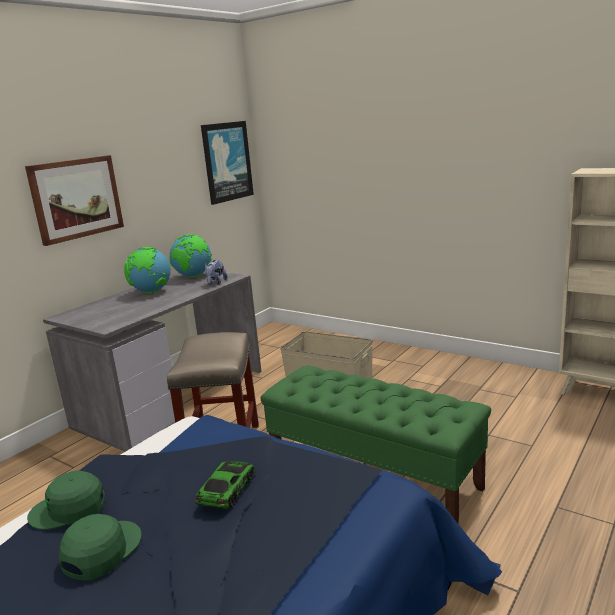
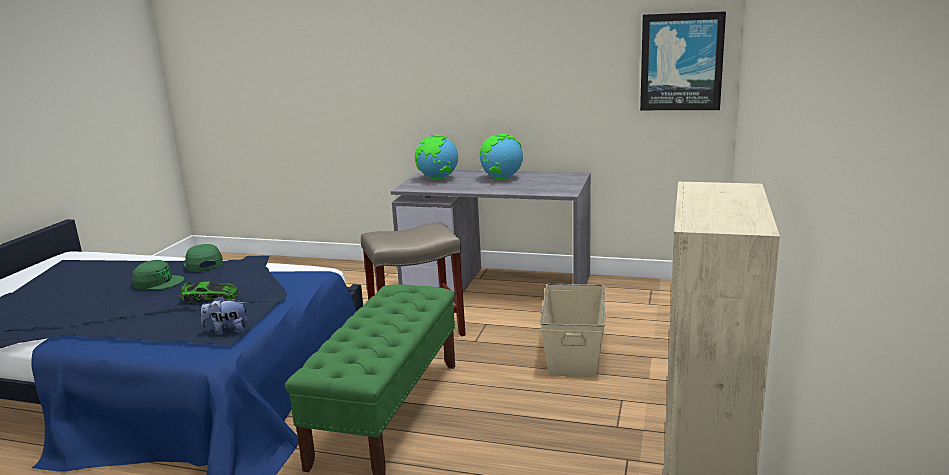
camera: 70 degrees right, 0 degrees up
(76, 198) = (471, 75): picture -> none
(193, 276) = (558, 180): globe -> globe (437, 179)
(216, 283) = (540, 191): plush toy -> plush toy (227, 331)

